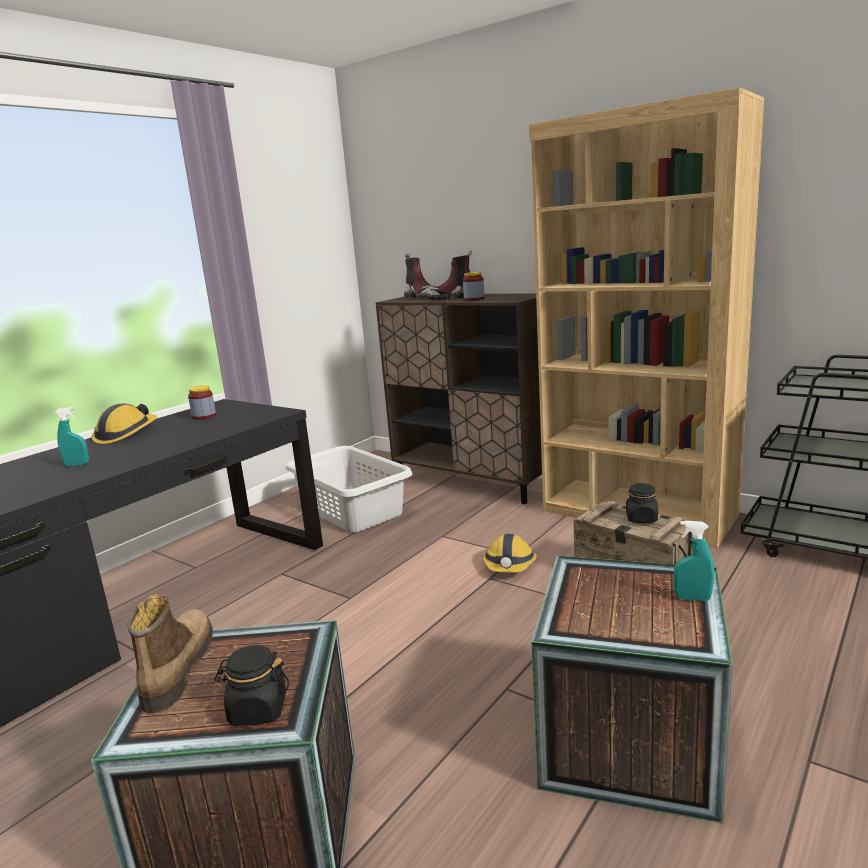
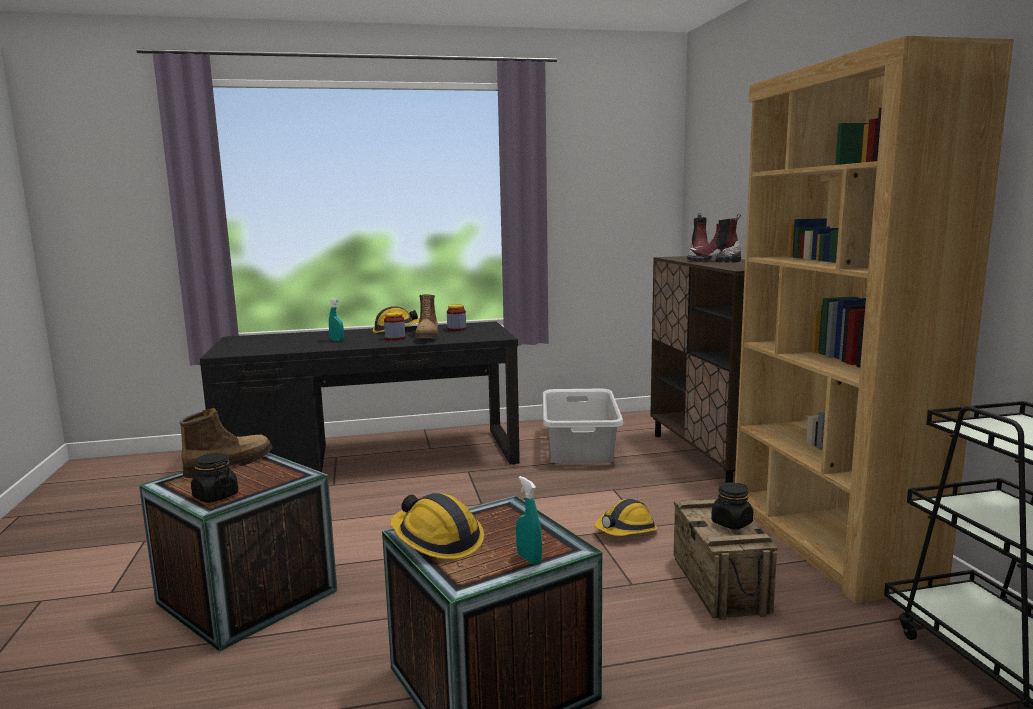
camera: 40 degrees right, 5 degrees down
(196, 432) = (428, 337): none -> boot
(474, 299) = (720, 264): jar -> jar (395, 338)
(596, 623) = (436, 540): none -> hard hat

